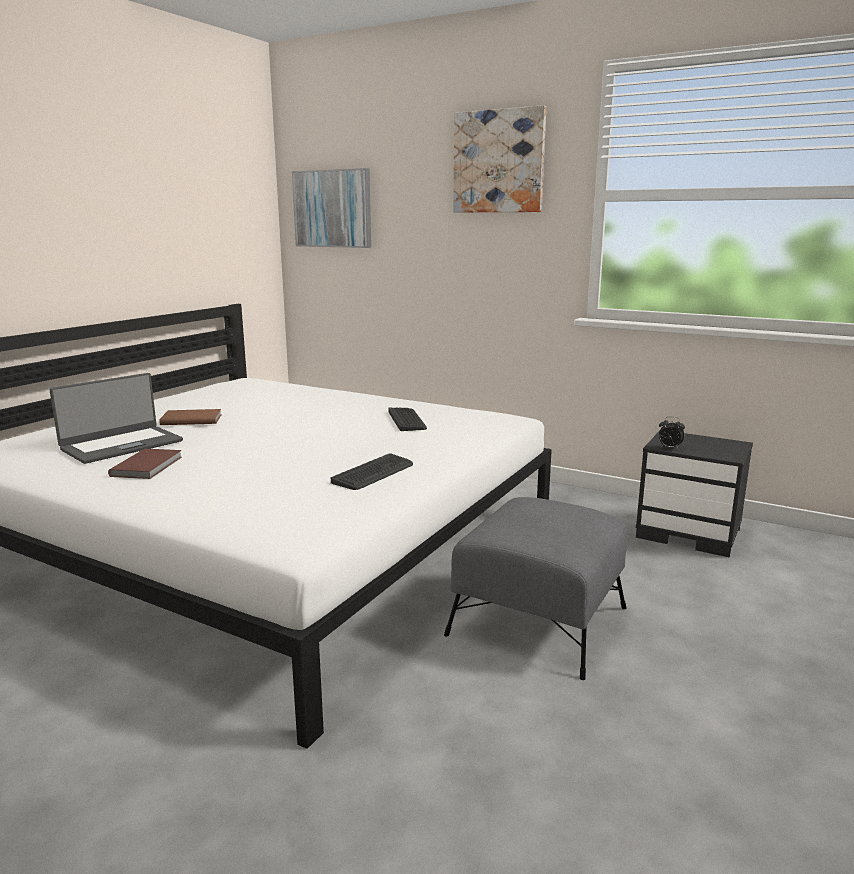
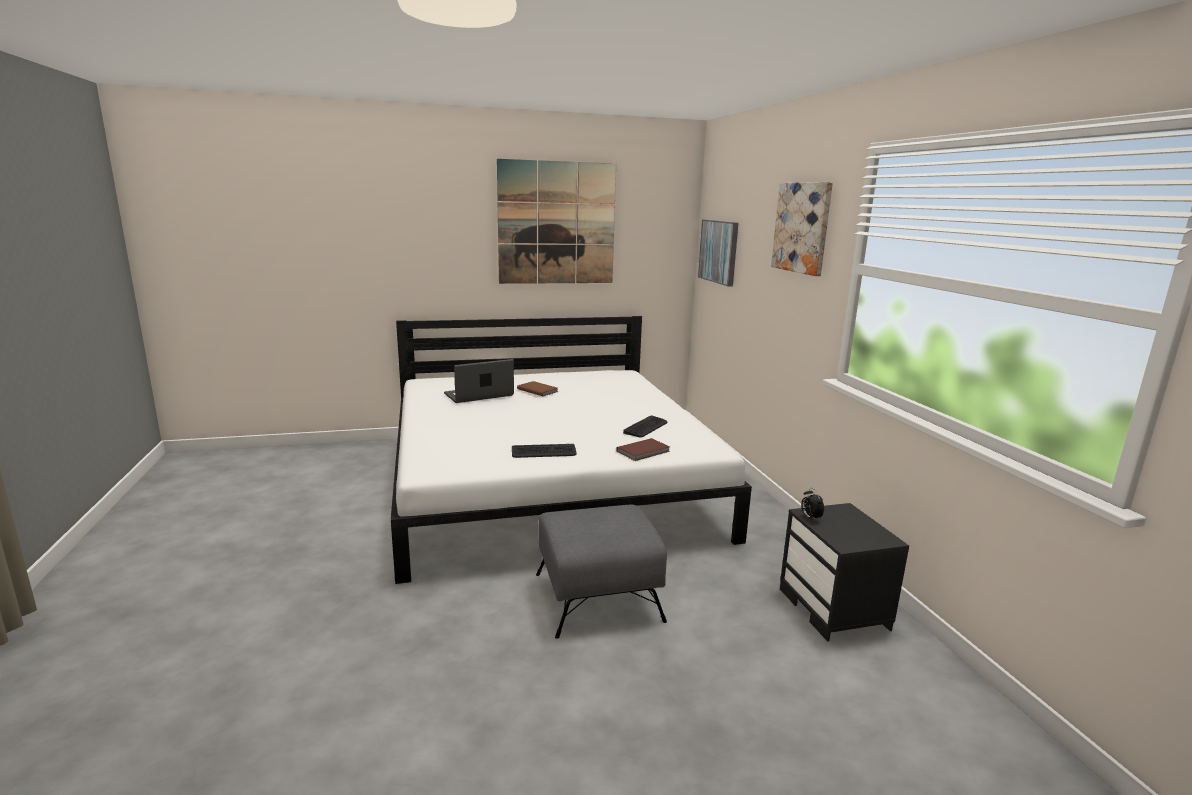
camera: 45 degrees right, 0 degrees up
(119, 171) = (557, 223): none -> picture
(121, 445) = (479, 395): laptop -> laptop turned 150 degrees clockwise
(149, 466) = (464, 410): brown book -> brown book (644, 451)

